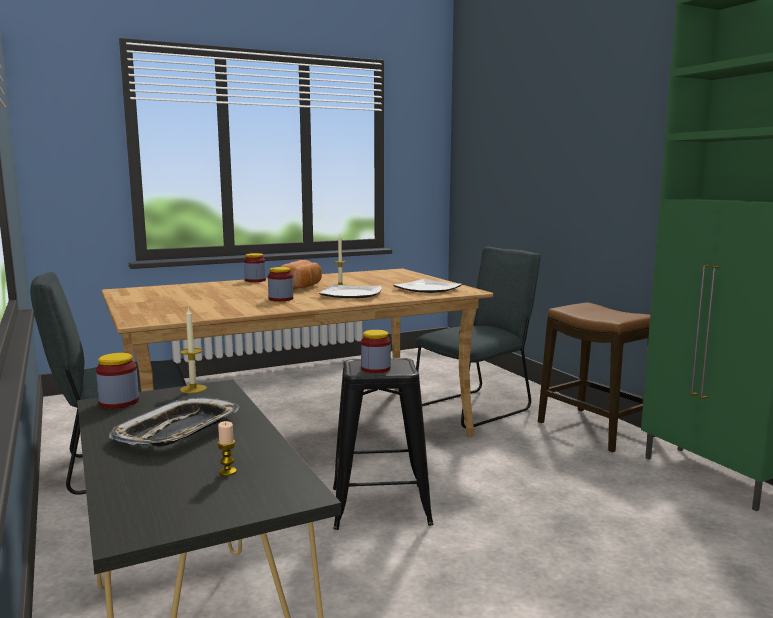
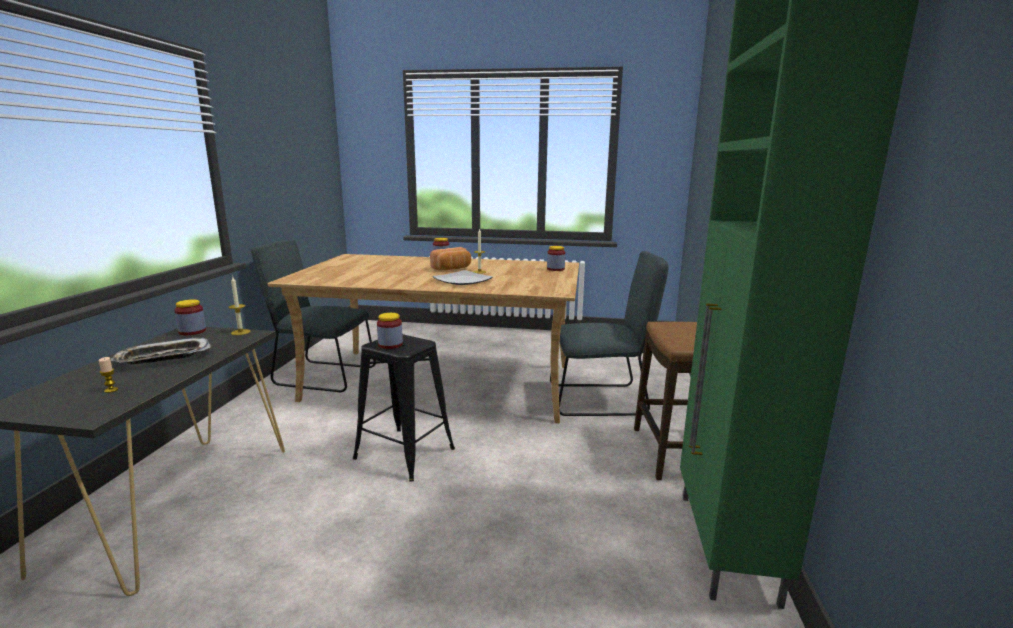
camera: 35 degrees right, 5 degrees up
(281, 299) = (408, 277): jar -> jar (555, 269)
(427, 289) = (531, 284): plate -> none

